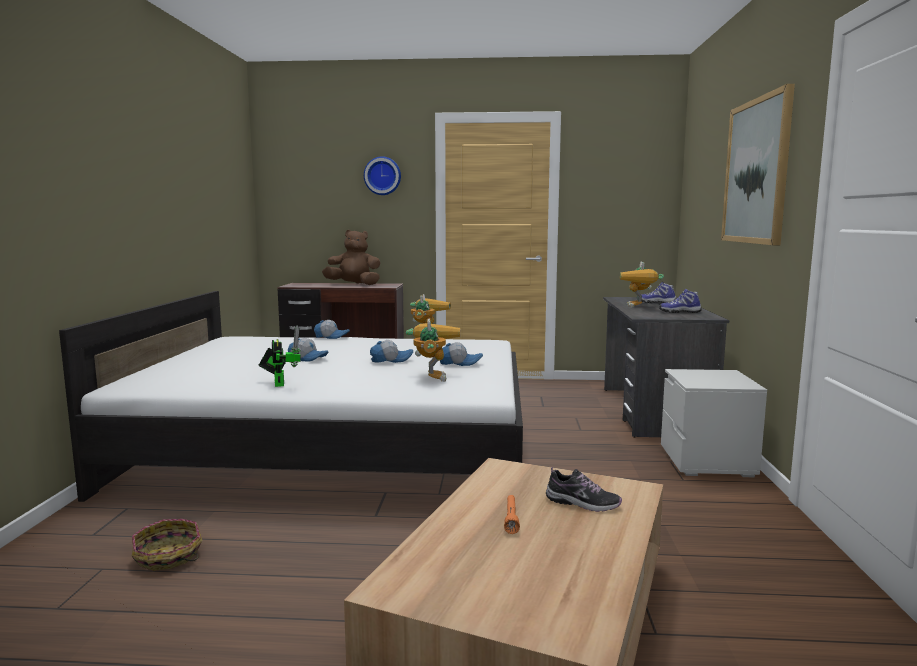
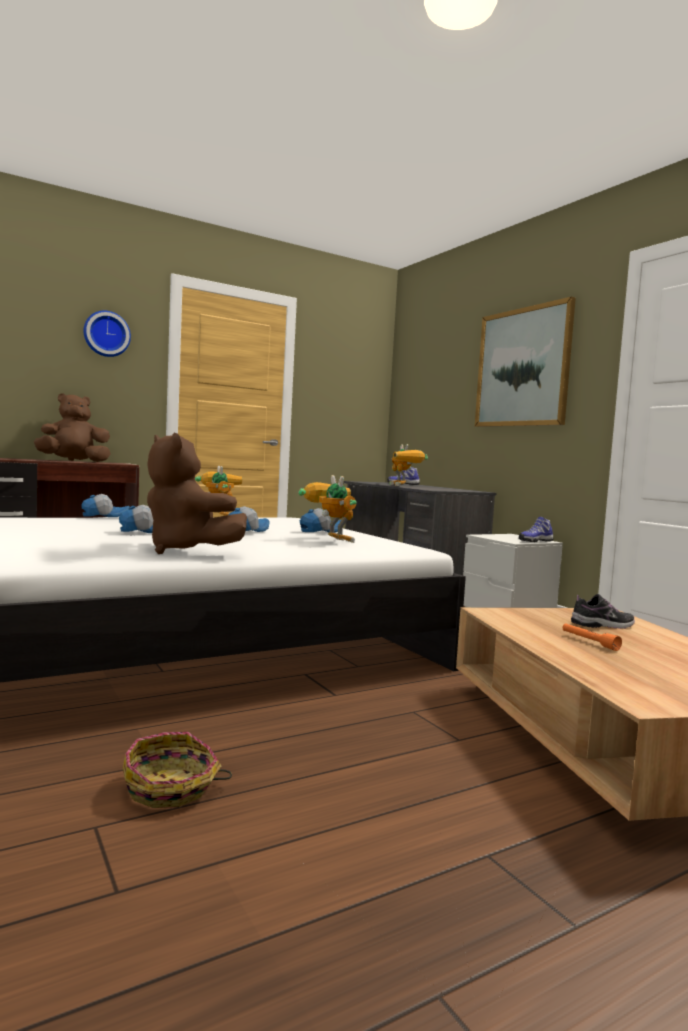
camera: 35 degrees left, 5 degrees down
(279, 383) = (186, 551): toy robot -> brown plush toy
(679, 312) = (445, 488): shoe -> shoe (534, 541)

